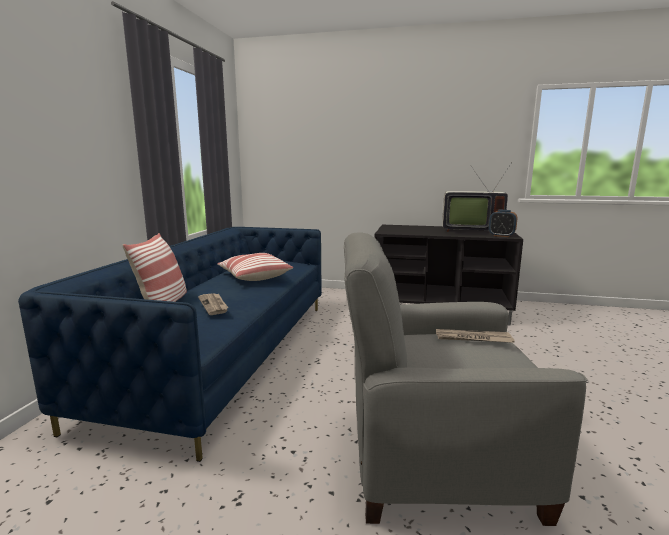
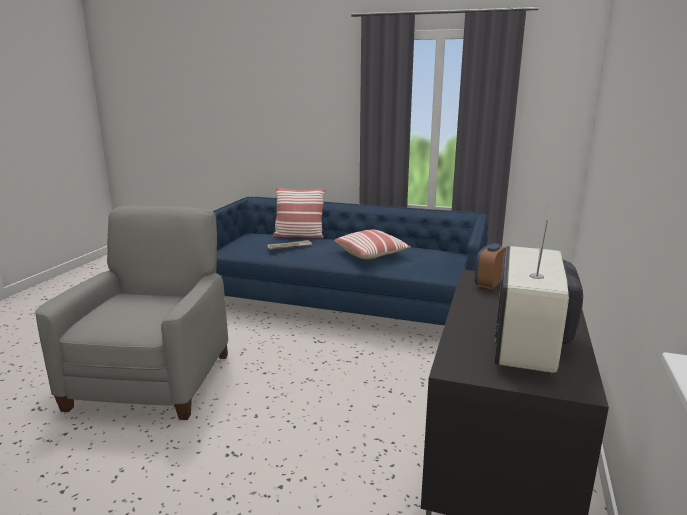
camera: 95 degrees right, 5 degrees up
(472, 338) = (155, 317): newspaper -> none
(501, 236) = (464, 362): alarm clock -> alarm clock (488, 284)

